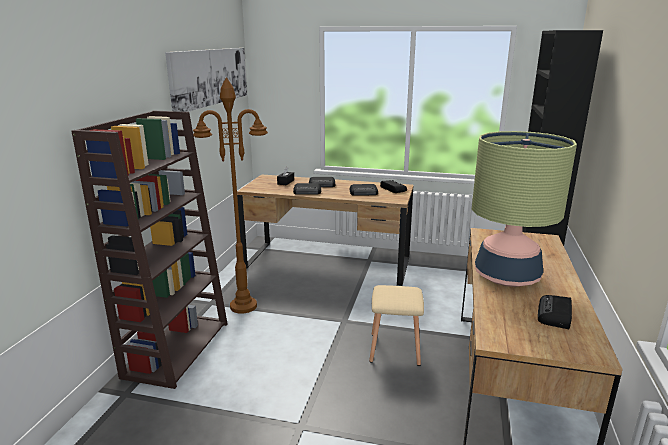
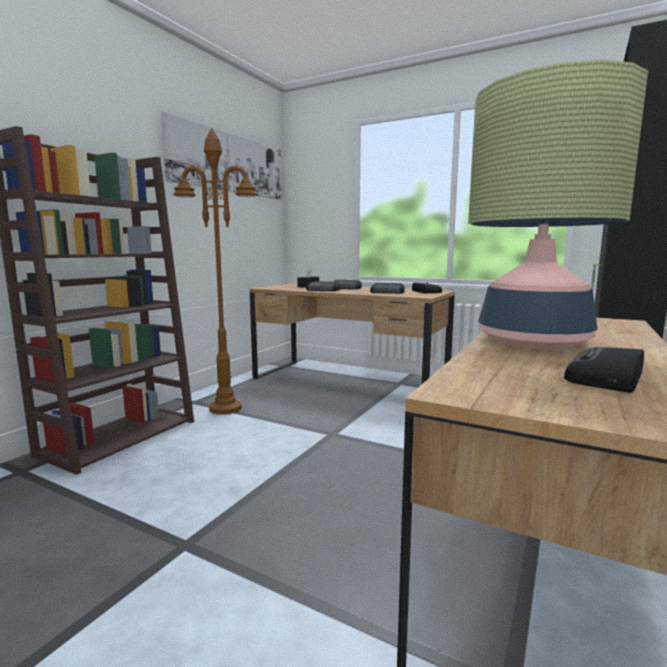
camera: 15 degrees right, 10 degrees down
(394, 348) = (381, 470): beige stool -> none

